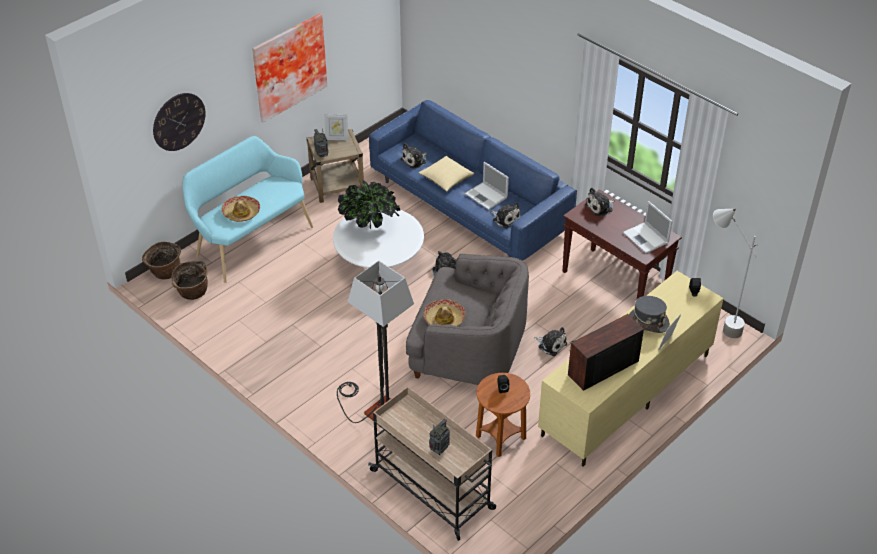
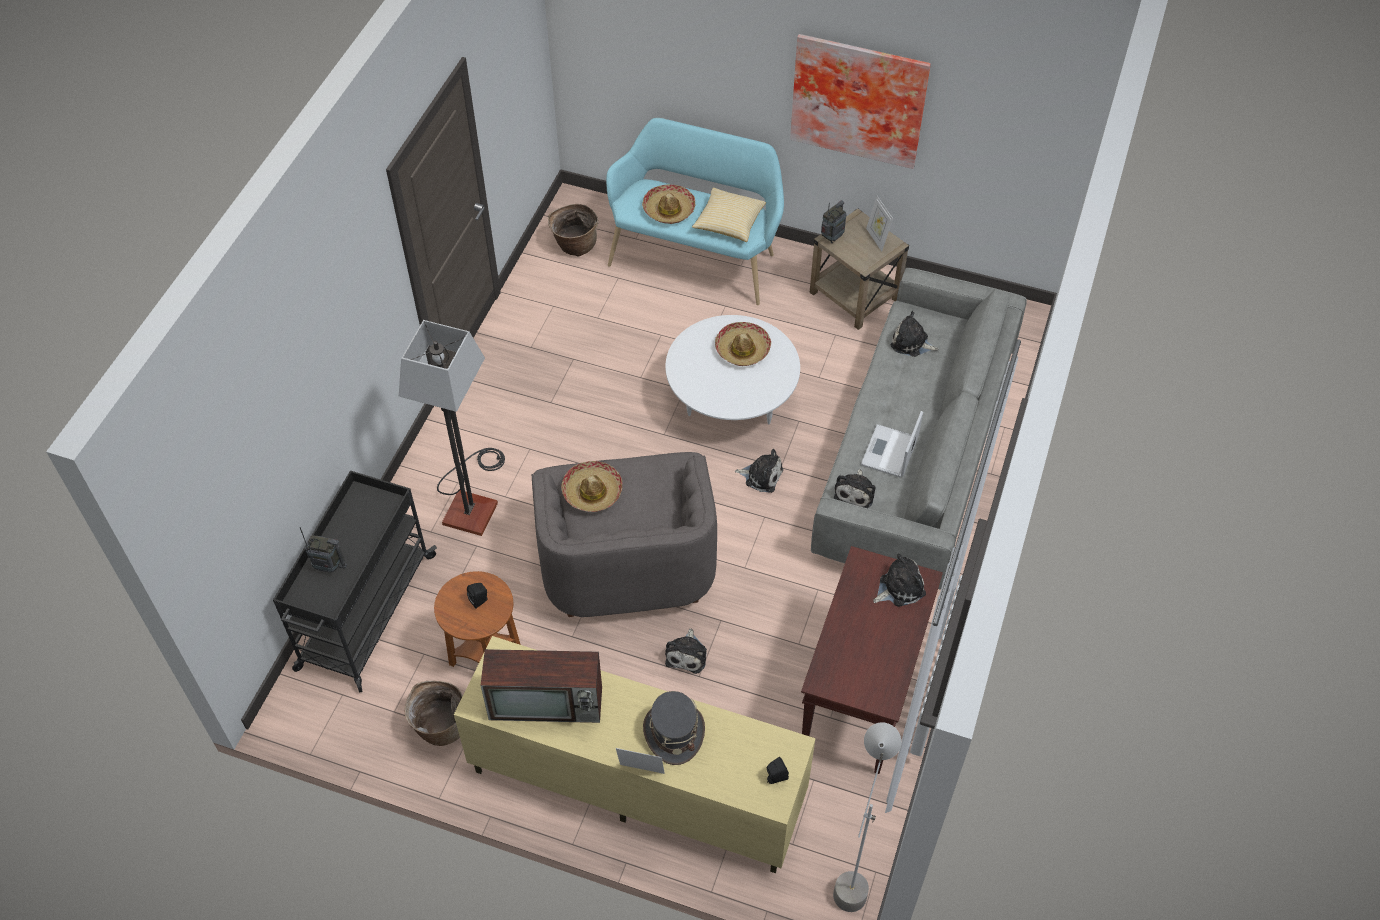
camera: 65 degrees right, 10 degrees up
(165, 273) = (594, 206): basket -> basket (440, 726)
(179, 121) = (667, 50): wall clock -> none
(370, 227) = (742, 349): potted plant -> hat
(433, 490) = (365, 613): beige cart -> black cart
(446, 179) = (894, 393): pillow -> pillow (729, 223)
(469, 205) = (914, 453): blue sofa -> grey sofa
(600, 207) = (899, 587): plush toy -> plush toy turned 120 degrees clockwise
(602, 369) = (548, 703): television -> television turned 150 degrees clockwise
(646, 238) = (863, 672): laptop -> none

